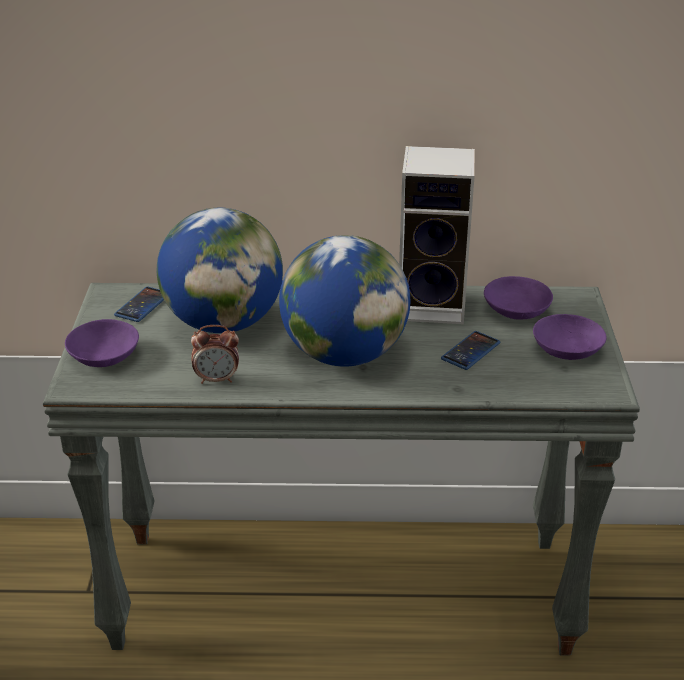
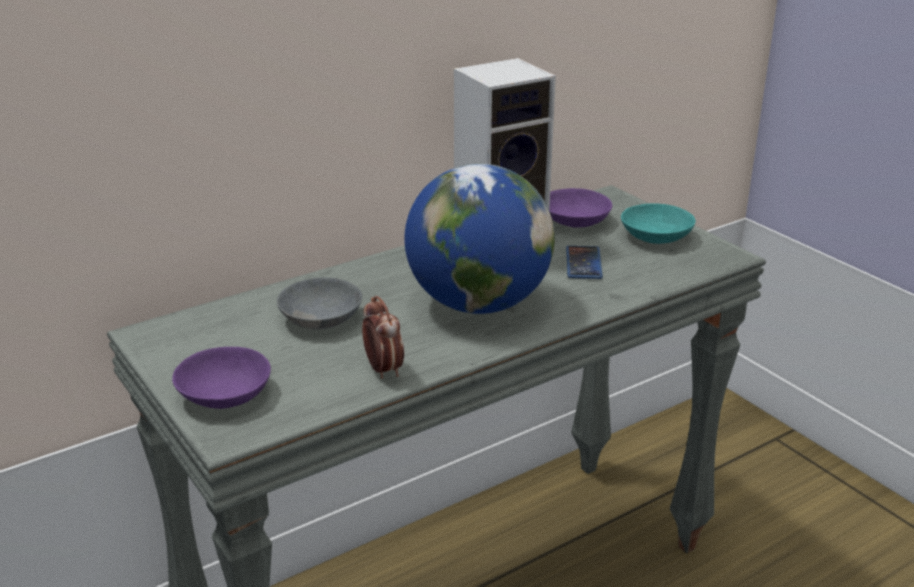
camera: 35 degrees left, 5 degrees down
(142, 305) = (204, 332): phone -> none
(217, 379) = (383, 369): alarm clock -> alarm clock turned 75 degrees counterclockwise
(223, 323) = (319, 318): globe -> grey bowl
(568, 349) = (657, 236): purple bowl -> turquoise bowl

